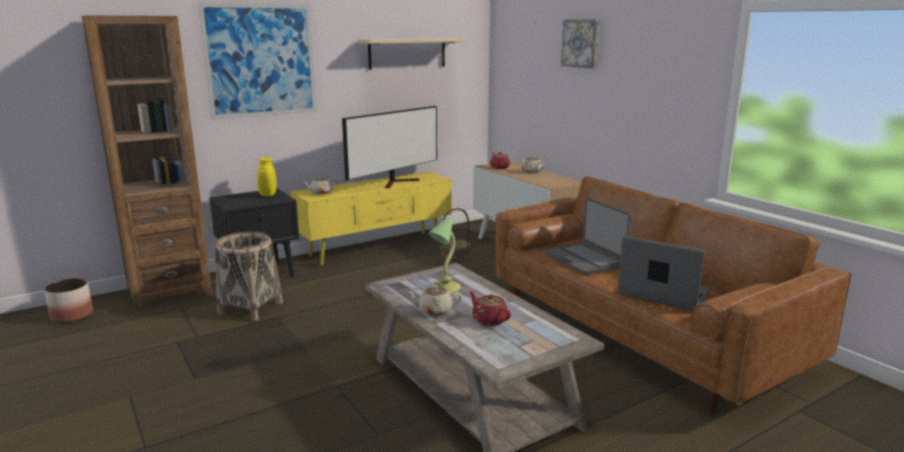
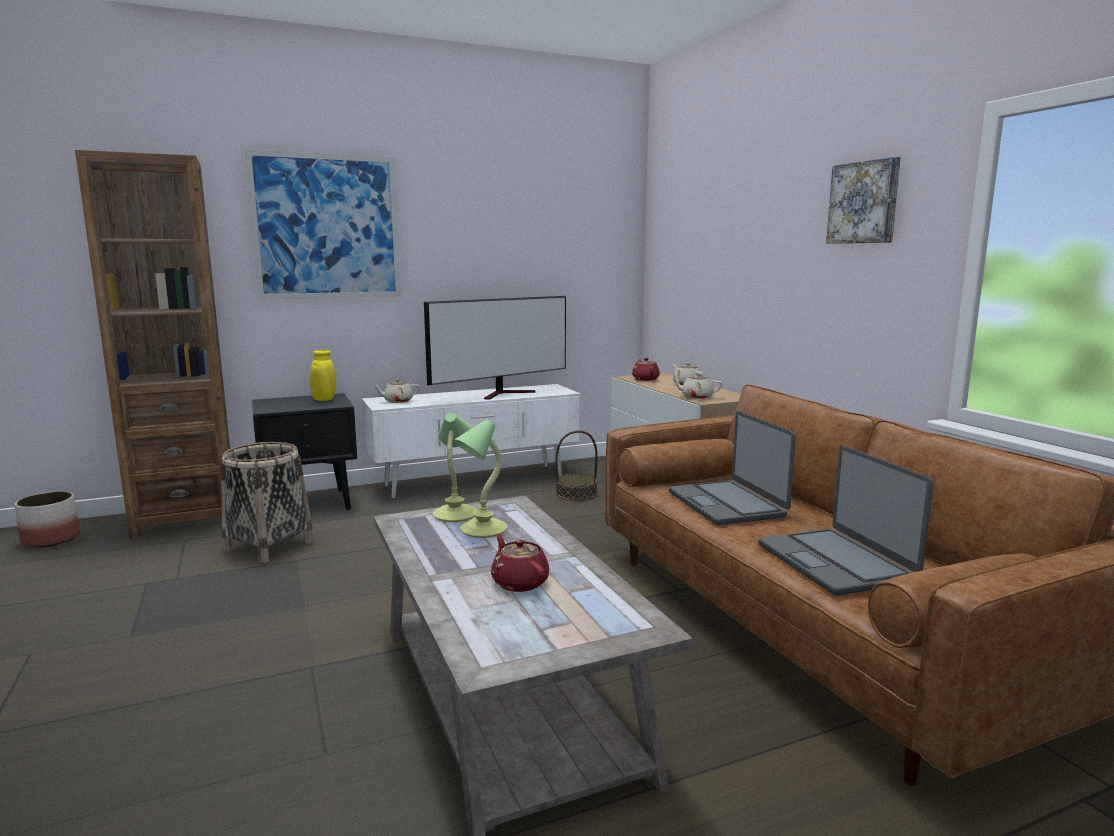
camera: 10 degrees right, 5 degrees down
(376, 248) = (475, 481): yellow tv stand -> white tv stand
(407, 53) = (528, 226): beige shelf -> none
(419, 279) = (456, 514): none -> table lamp
(434, 310) = (444, 561): beige teapot -> beige teapot (696, 397)
(581, 43) = (755, 202): picture -> picture (864, 203)
(663, 294) = (836, 562): laptop -> laptop turned 150 degrees counterclockwise

